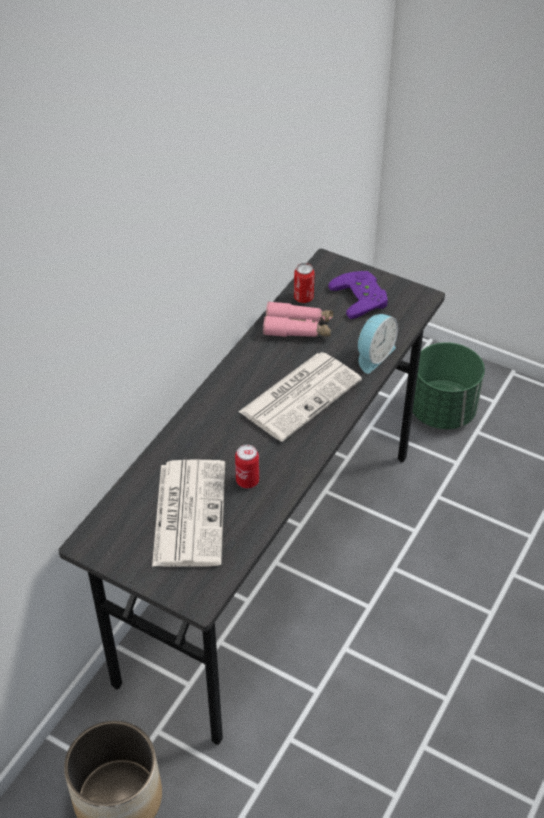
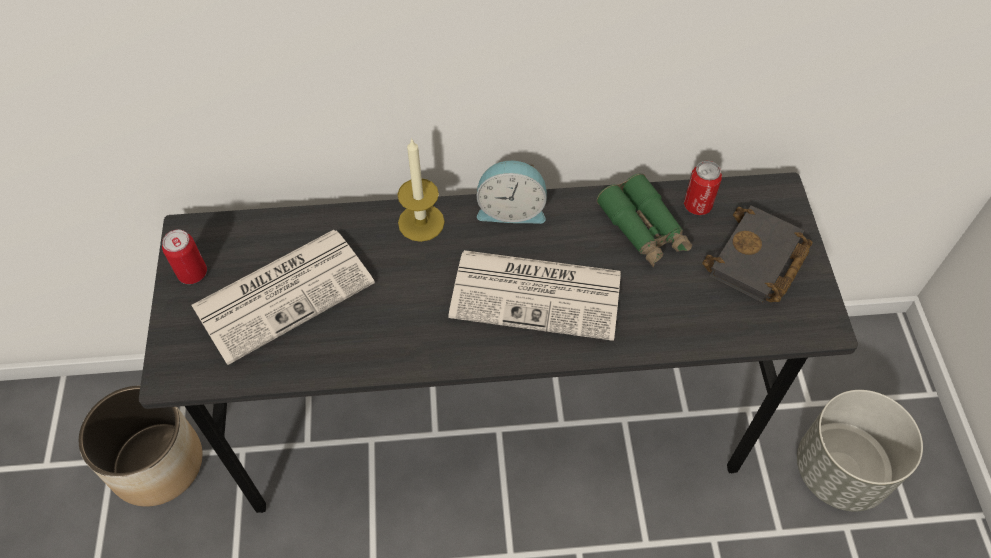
camera: 55 degrees right, 10 degrees up
(197, 420) = (421, 222): none -> candle
(247, 481) = (367, 319): can -> can (192, 273)
(298, 328) = (643, 229): pink binoculars -> green binoculars
(363, 297) = (757, 262): purple game controller -> black book
(373, 355) = (669, 330): alarm clock -> alarm clock (511, 209)
(442, 411) = (840, 470): green planter -> grey planter

